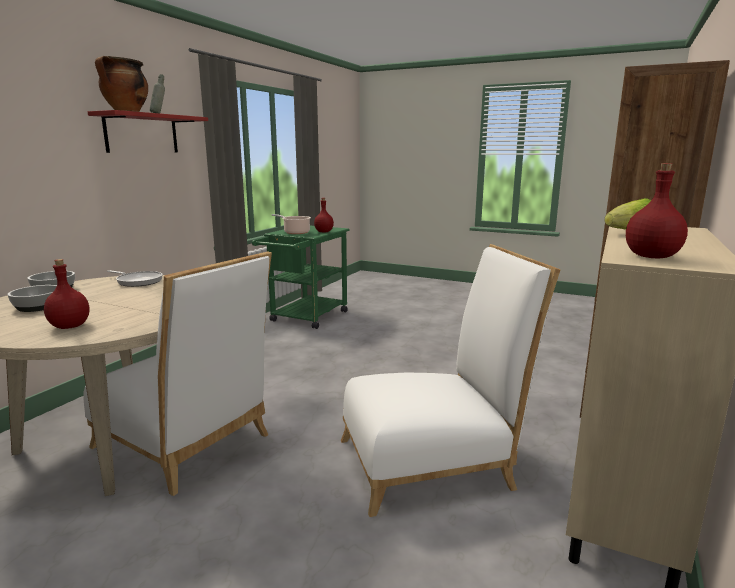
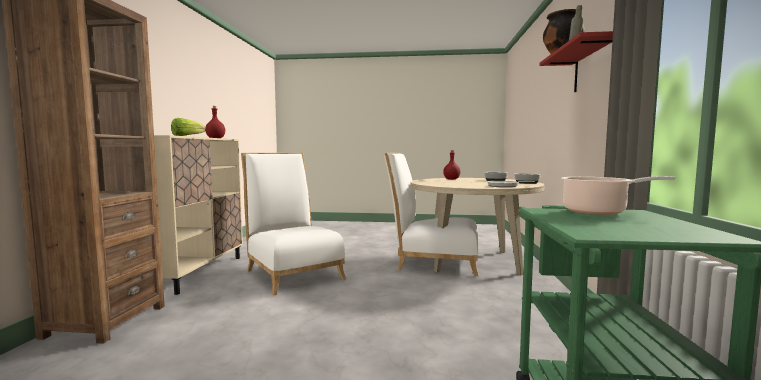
camera: 160 degrees right, 10 degrees down
(324, 232) = (566, 220): red bottle -> none
(434, 461) = (292, 272): white chair -> white chair turned 90 degrees clockwise

